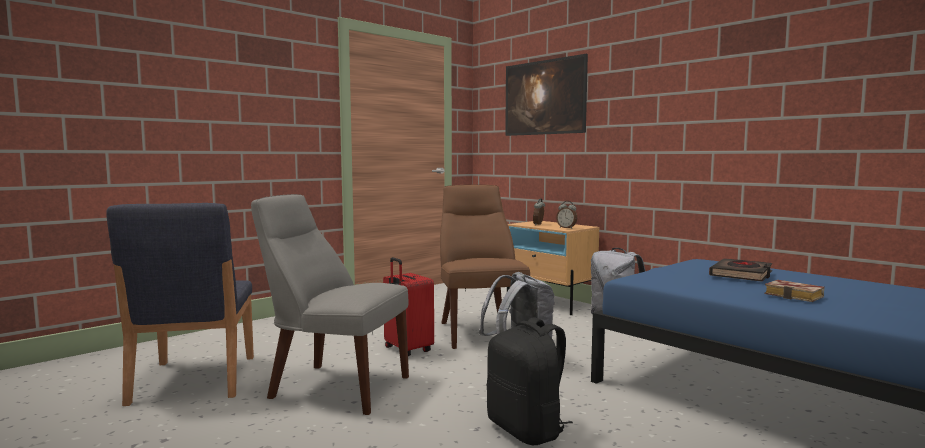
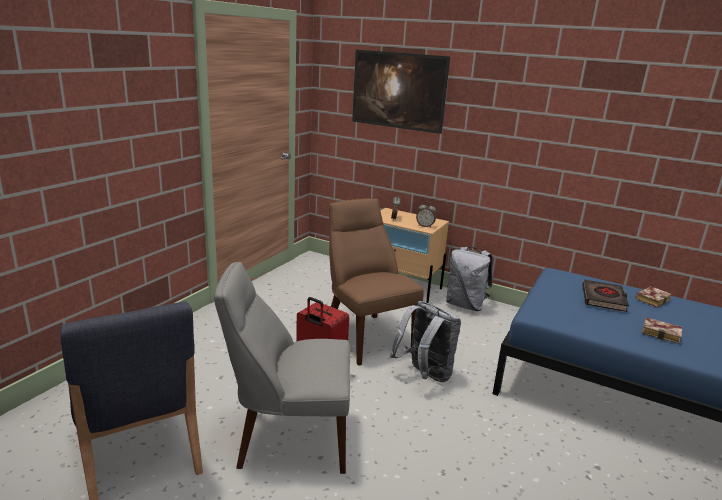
camera: 20 degrees left, 15 degrees up
(527, 429) = (481, 465): black backpack -> none
(814, 278) = (652, 299): none -> book

